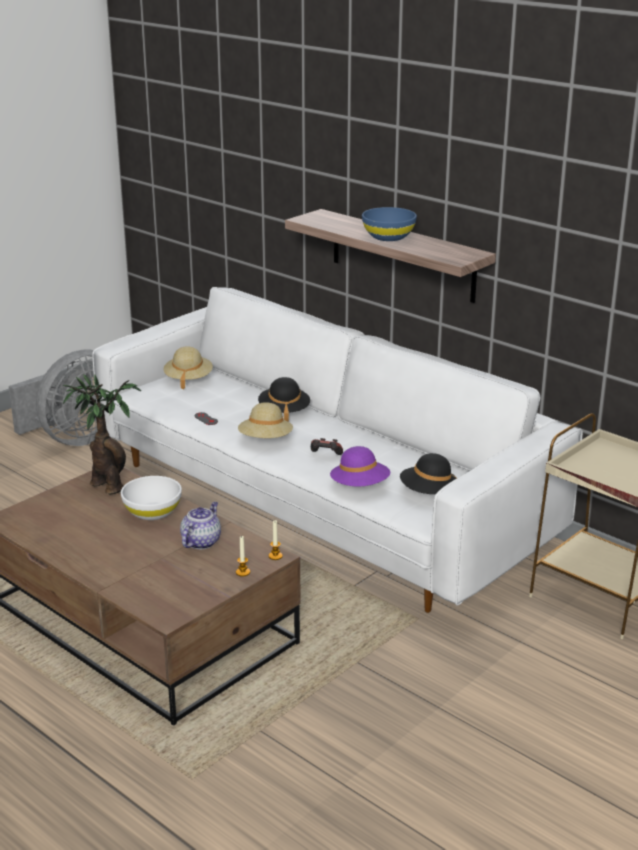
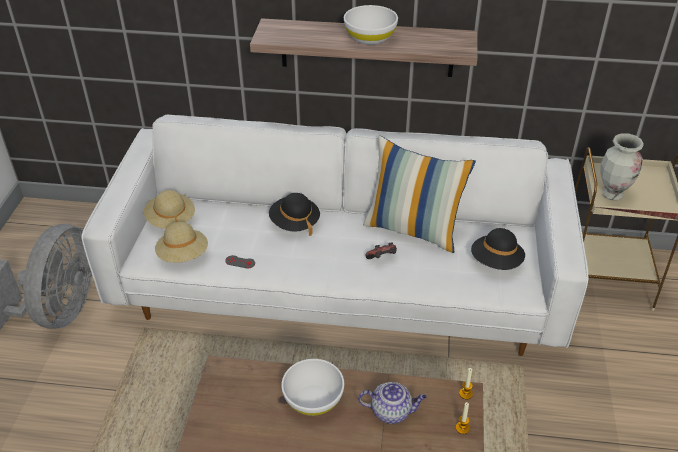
camera: 35 degrees left, 15 degrees up
(106, 484) = (235, 387): potted plant -> none
(201, 541) = (392, 411): teapot -> teapot turned 105 degrees clockwise
(265, 440) = (316, 263): beige hat -> beige hat (183, 255)
(360, 486) = (443, 280): purple hat -> none
(383, 448) = (413, 229): none -> pillow
(388, 237) = (370, 38): blue bowl -> white bowl
(587, 465) = (612, 194): none -> vase

